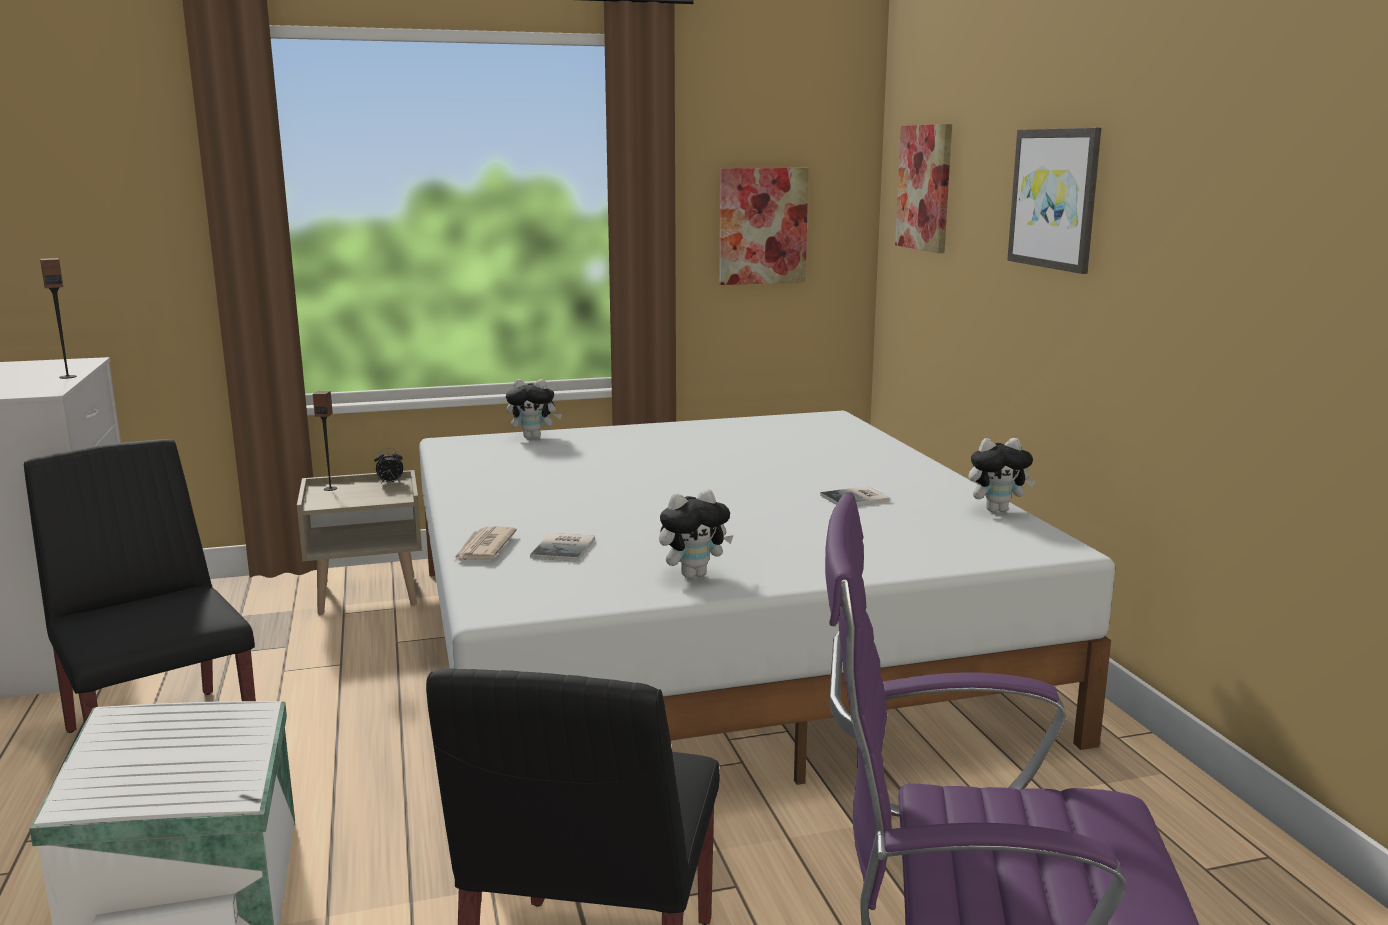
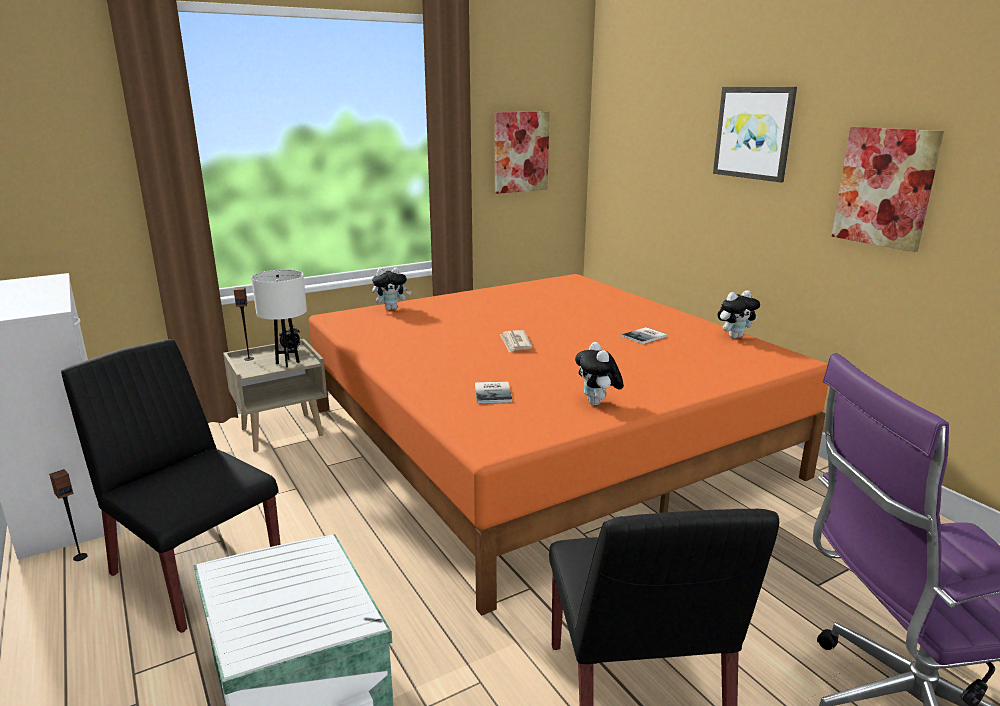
camera: 15 degrees left, 5 degrees up
(67, 377) = (55, 293): speaker -> speaker (80, 557)
(373, 497) = (287, 363): none -> white table lamp
(483, 548) = (437, 399): newspaper -> newspaper (515, 343)
(693, 574) = (597, 403): plush toy -> plush toy turned 120 degrees clockwise
(709, 645) = (542, 441): white bed -> orange bed
(925, 187) = (633, 124): picture -> picture (885, 187)

